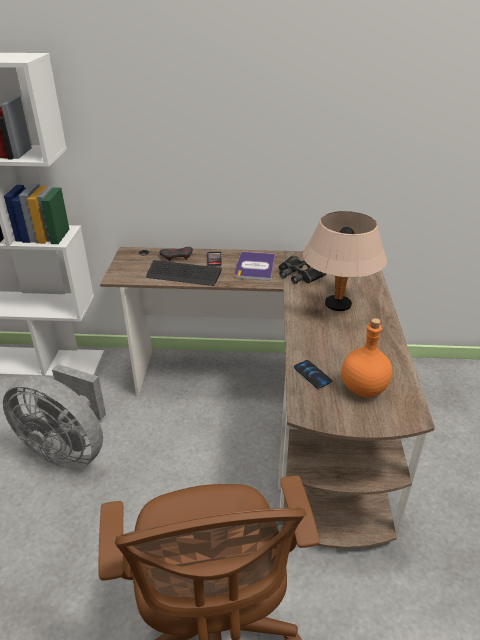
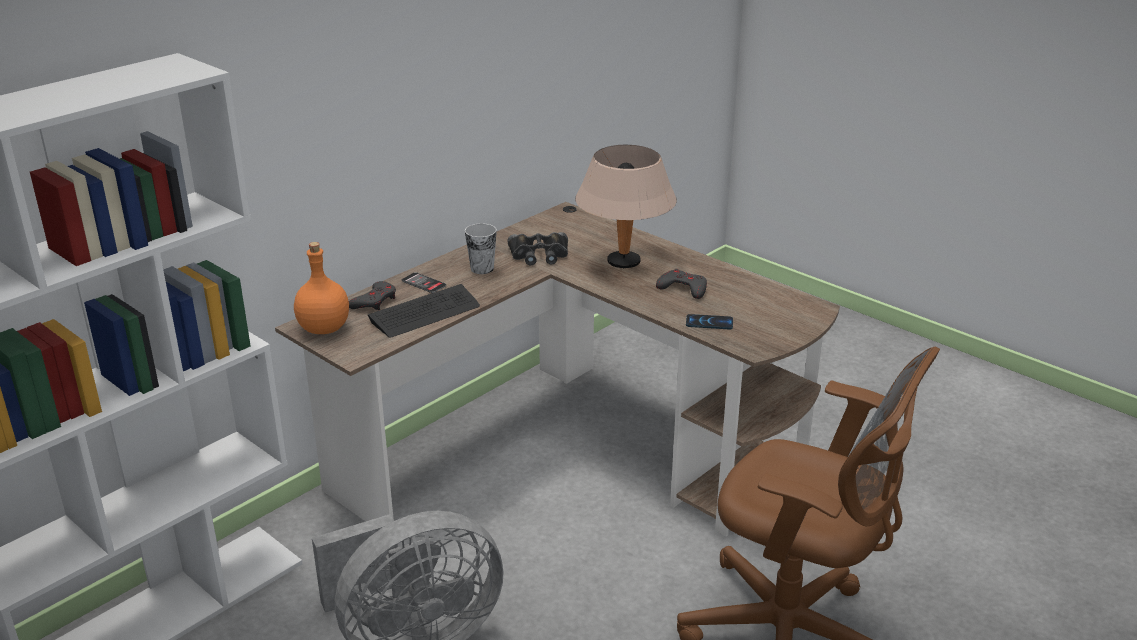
camera: 50 degrees left, 5 degrees down
(255, 267) = (482, 268): book -> cup
(341, 342) = (683, 288): none -> grey game controller
(364, 388) = (759, 310): orange bottle -> orange bottle (324, 328)

